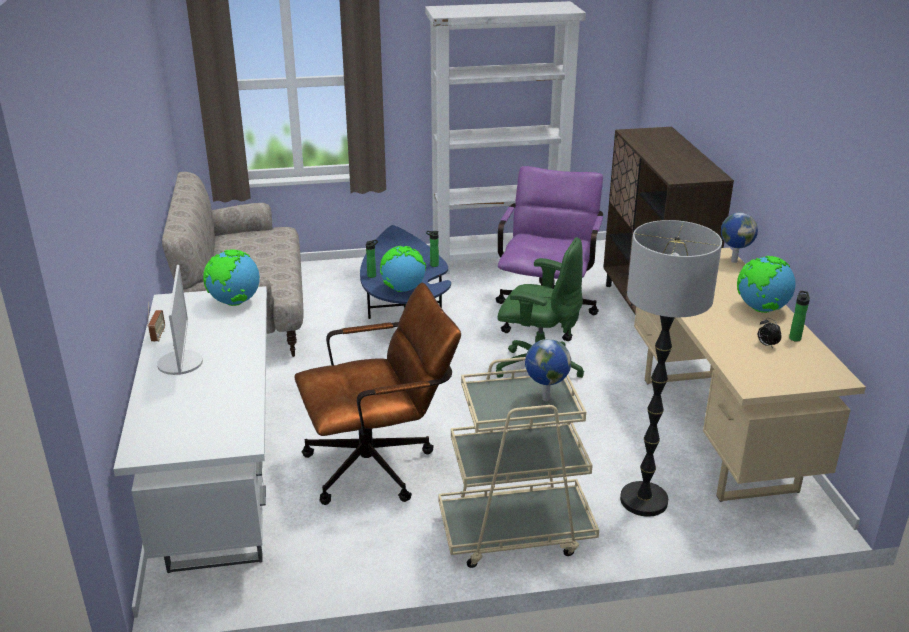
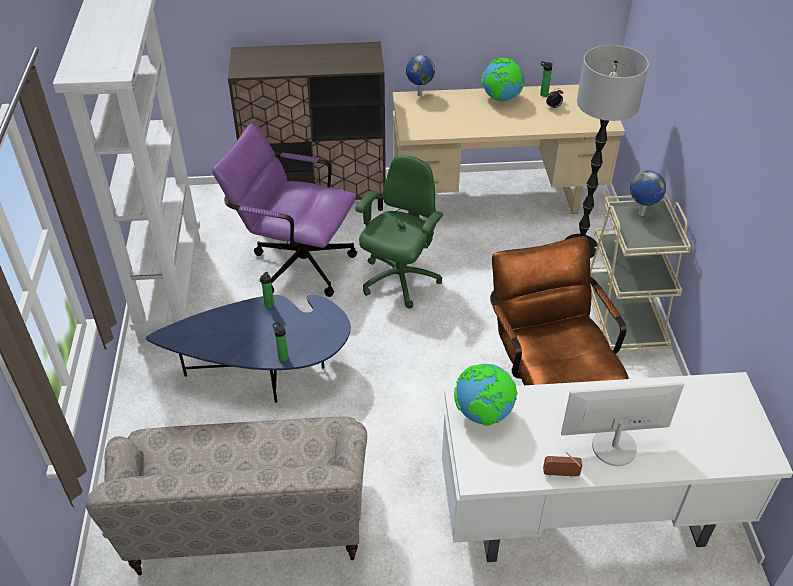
camera: 85 degrees left, 15 degrees up
(403, 289) = (322, 332): globe -> none

